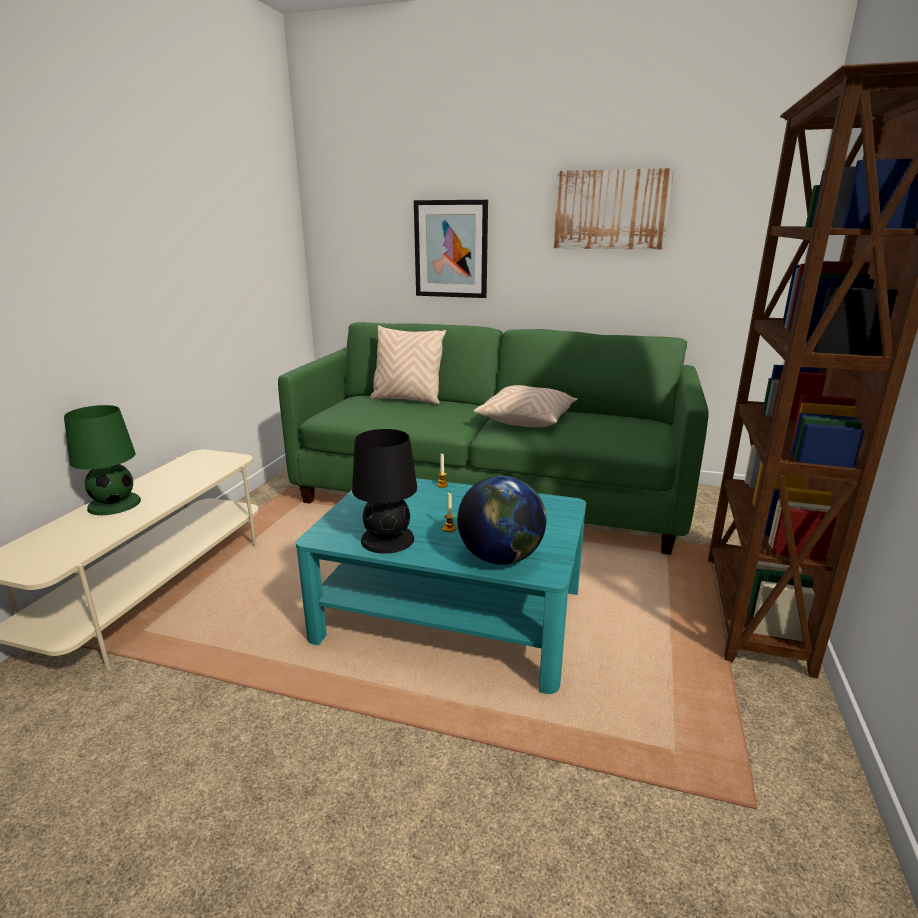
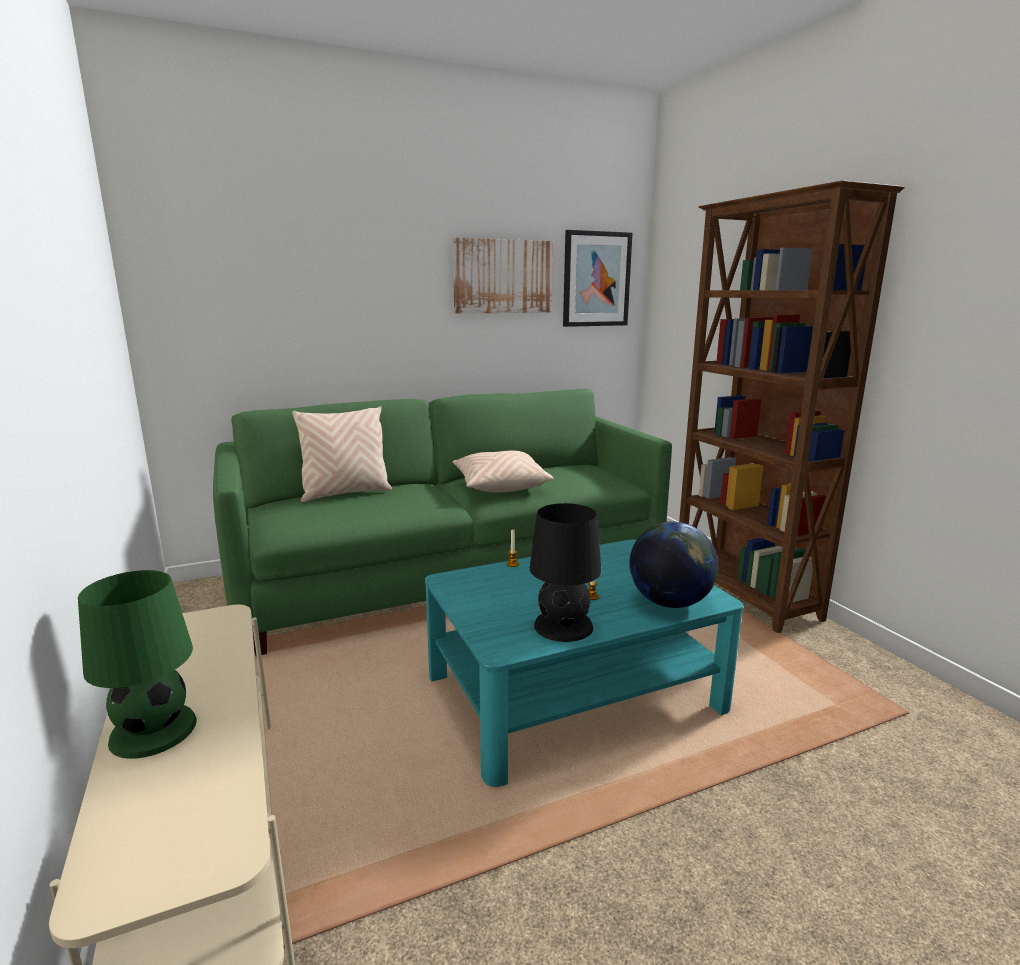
camera: 40 degrees left, 5 degrees down
(451, 249) = (342, 318): picture -> picture (596, 279)

